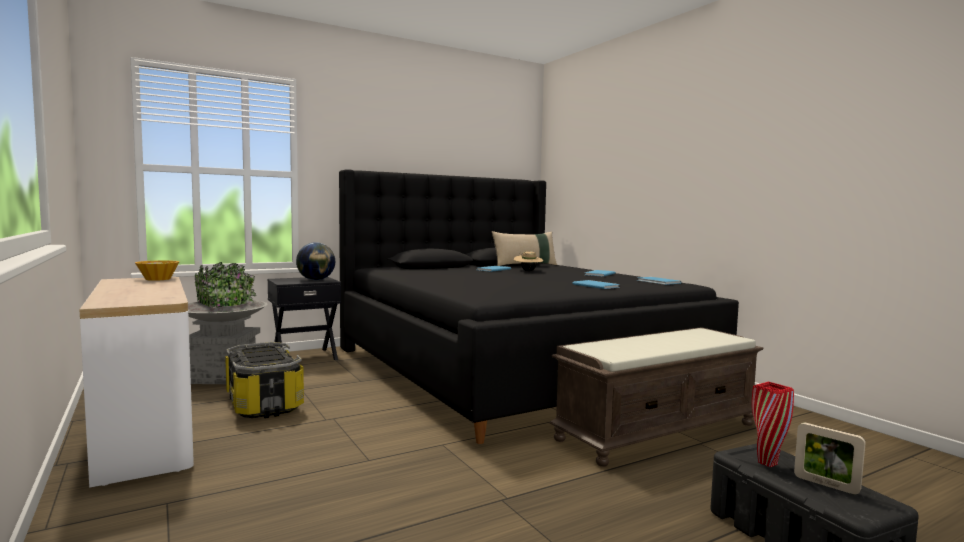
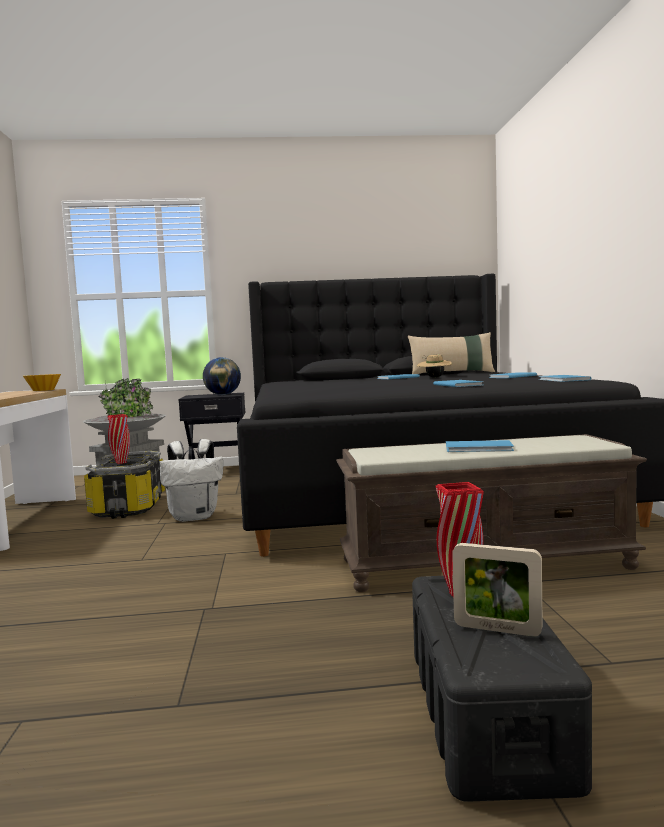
camera: 25 degrees right, 0 degrees up
(262, 358) = (121, 462): none -> red vase
(356, 409) = (195, 517): none -> white backpack
(664, 343) = (480, 448): none -> blue book
(826, 484) = (497, 629): picture frame -> picture frame turned 45 degrees counterclockwise

